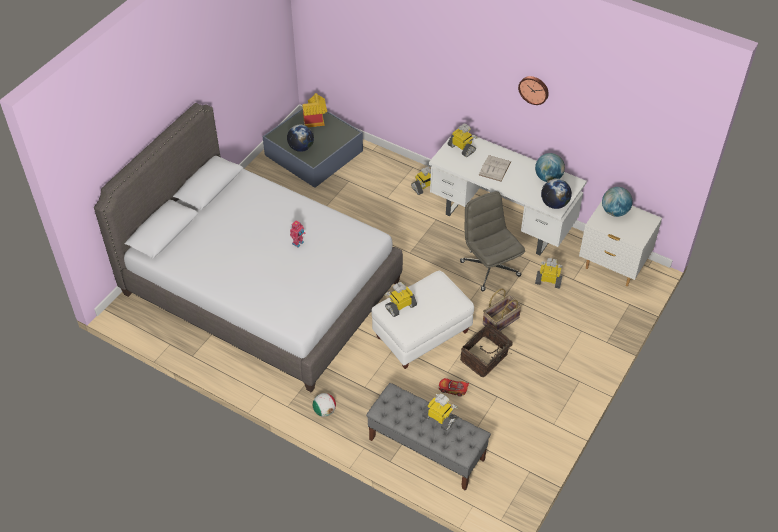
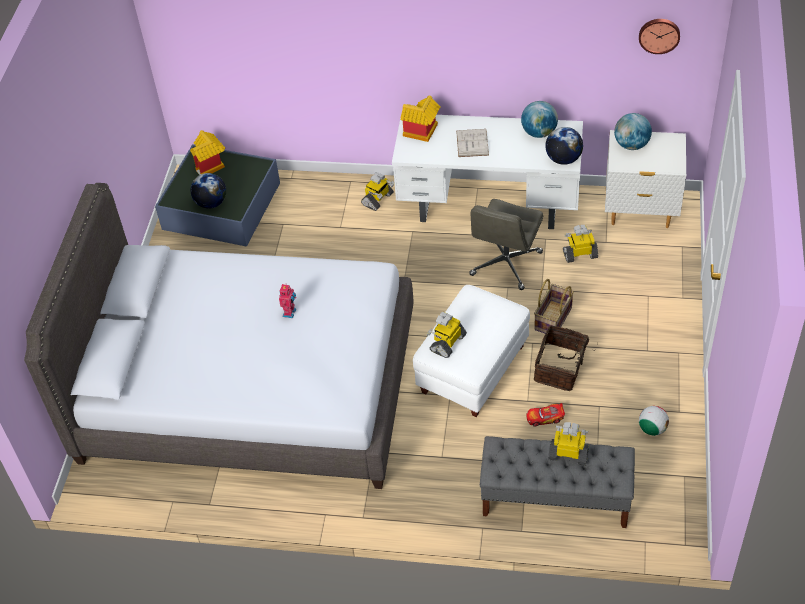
camera: 20 degrees left, 0 degrees up
(324, 411) = (411, 504): football -> football (652, 429)
(462, 148) = (421, 133): toy robot -> toy house
(489, 268) = (506, 264): grey office chair -> grey office chair turned 105 degrees counterclockwise
(534, 89) = (497, 30): wall clock -> wall clock (659, 35)

